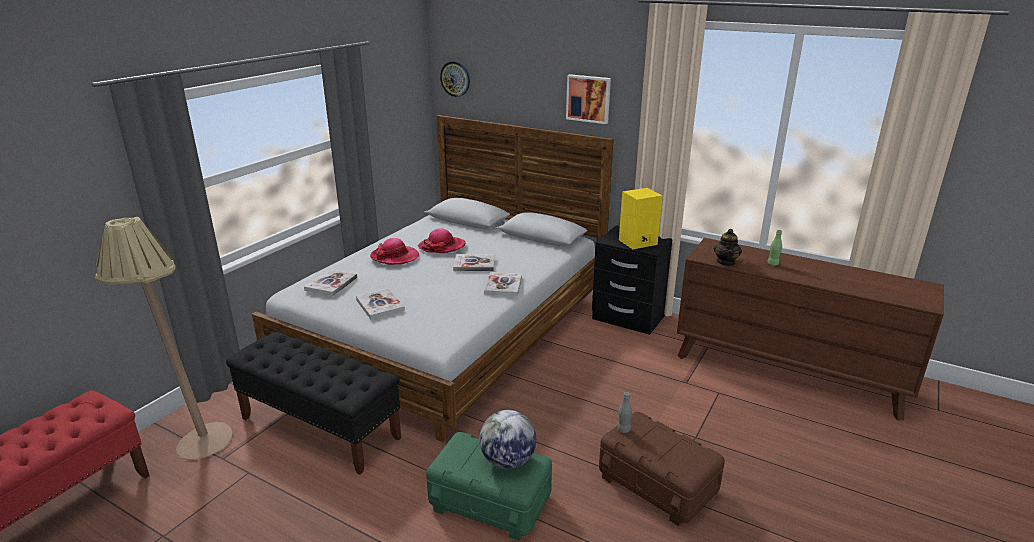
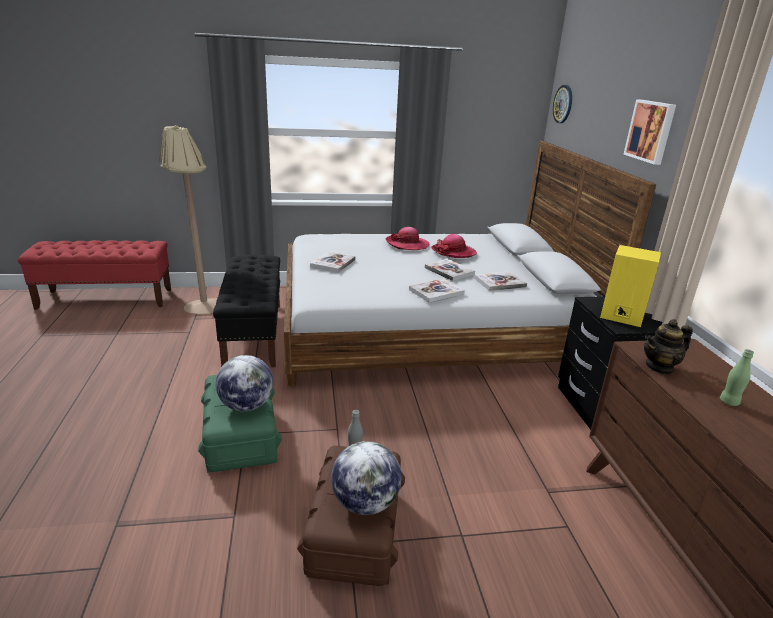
camera: 50 degrees right, 0 degrees up
(331, 284) = (335, 240): book -> book (499, 282)
(680, 447) = (365, 503): none -> globe

